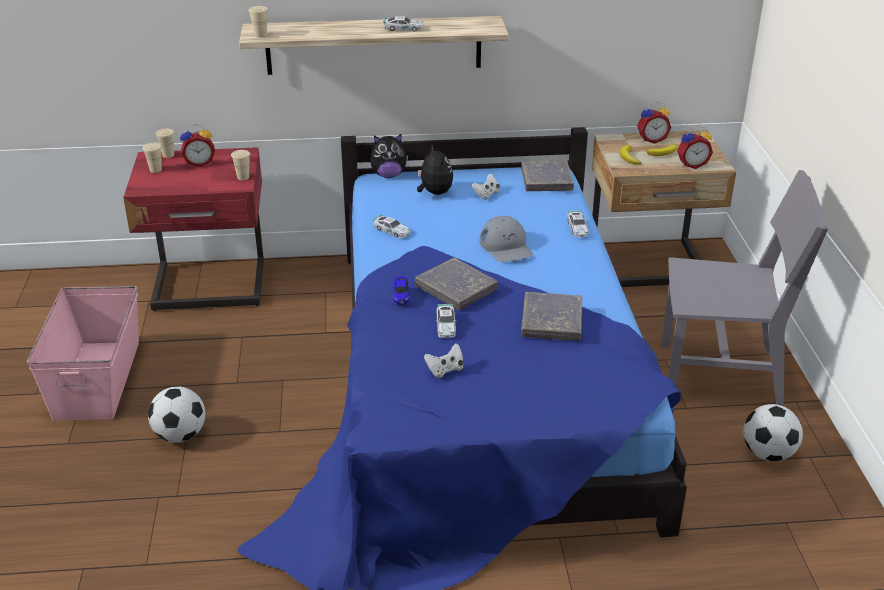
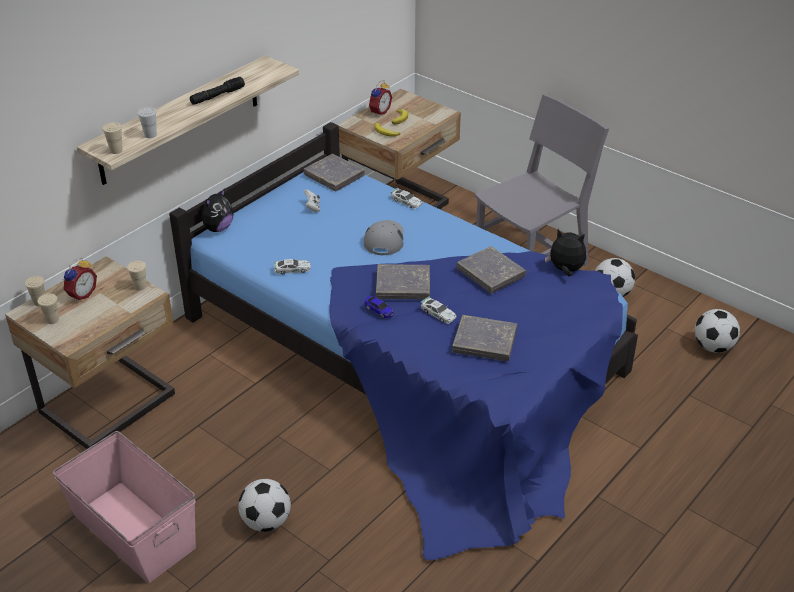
camera: 45 degrees left, 5 degrees up
(210, 288) = (111, 406): red nightstand -> beige nightstand
(303, 35) = (150, 135): none -> white cup
(403, 29) = (217, 96): toy car -> black flashlight
(434, 193) = (275, 225): plush toy -> plush toy (565, 270)
(445, 370) = (484, 342): white game controller -> grey book
(506, 247) = (384, 239): grey cap -> grey cap turned 105 degrees counterclockwise
(691, 165) = (429, 119): alarm clock -> none
(818, 576) = (713, 347): none -> football

